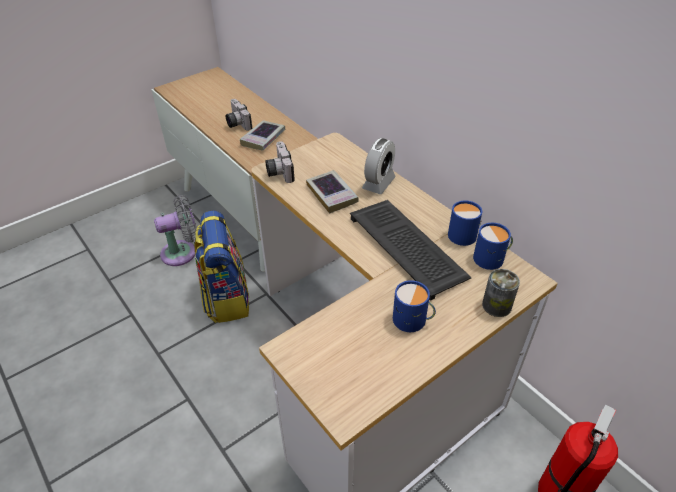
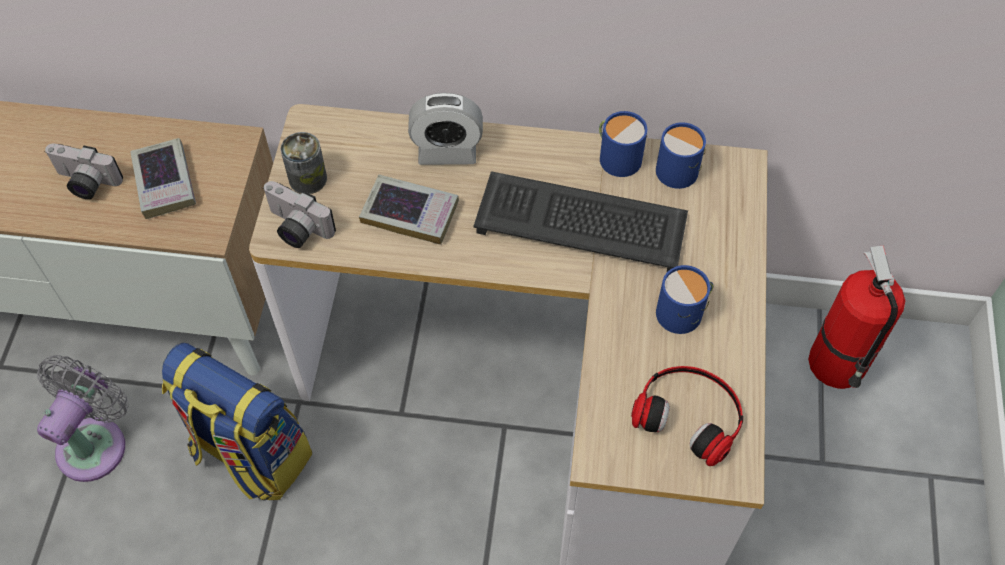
camera: 45 degrees left, 15 degrees up
(356, 367) = (689, 413): none -> headphones
(378, 183) = (447, 152): alarm clock -> alarm clock turned 105 degrees clockwise
(496, 305) = (741, 226): can -> can (308, 179)

